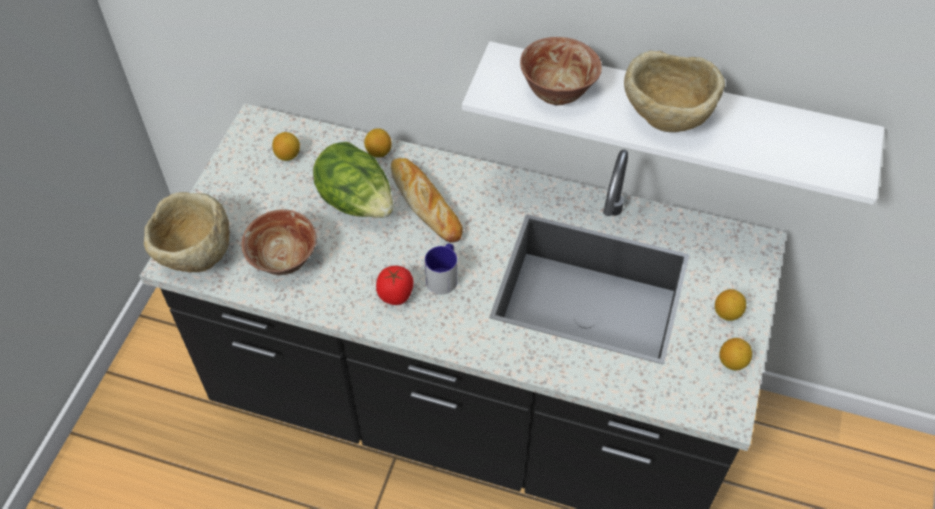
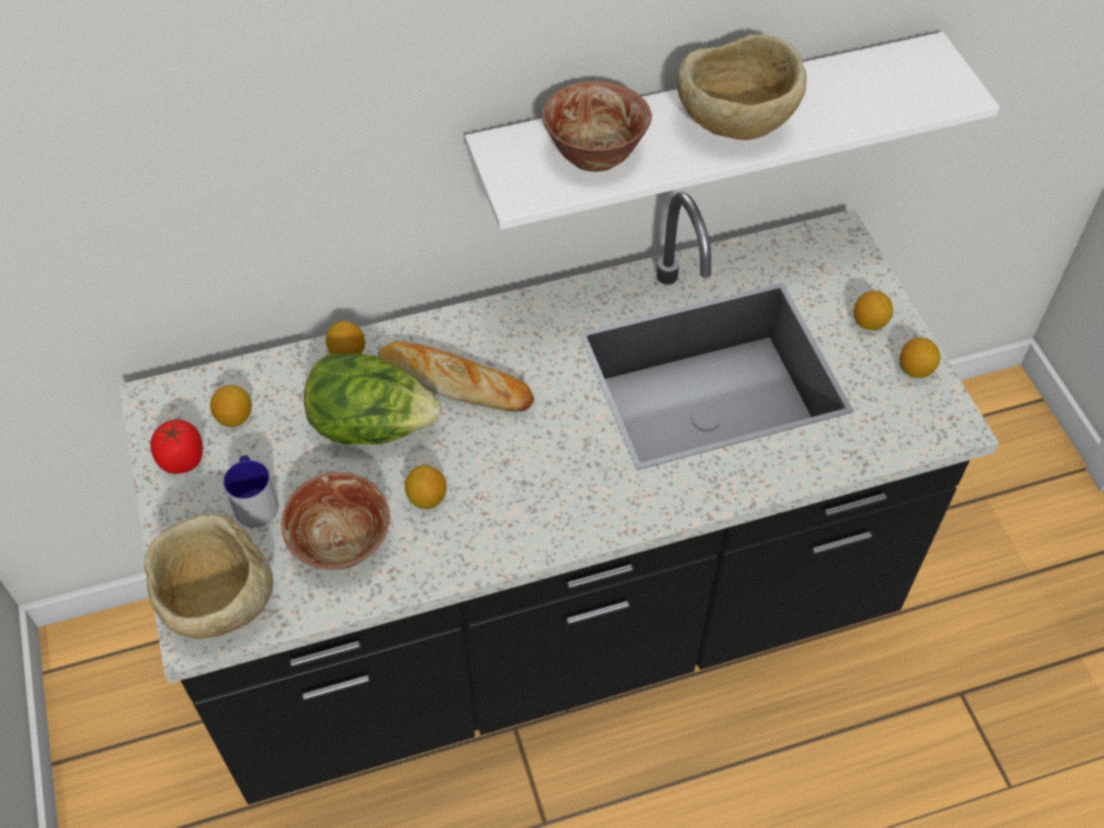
camera: 35 degrees left, 0 degrees up
(352, 262) = (427, 498): none -> lemon
(396, 295) = (512, 506): tomato -> tomato (183, 460)
(444, 276) = (547, 453): mug -> mug (255, 500)

